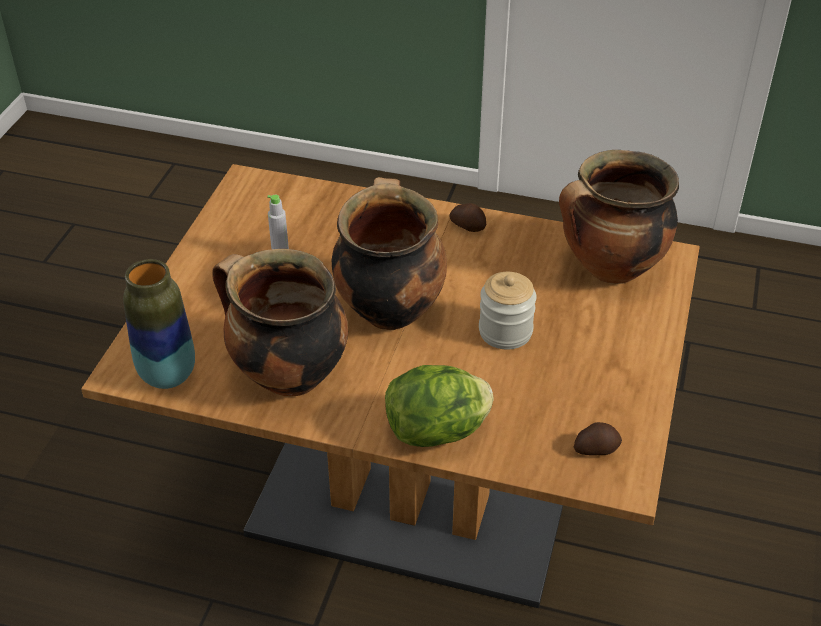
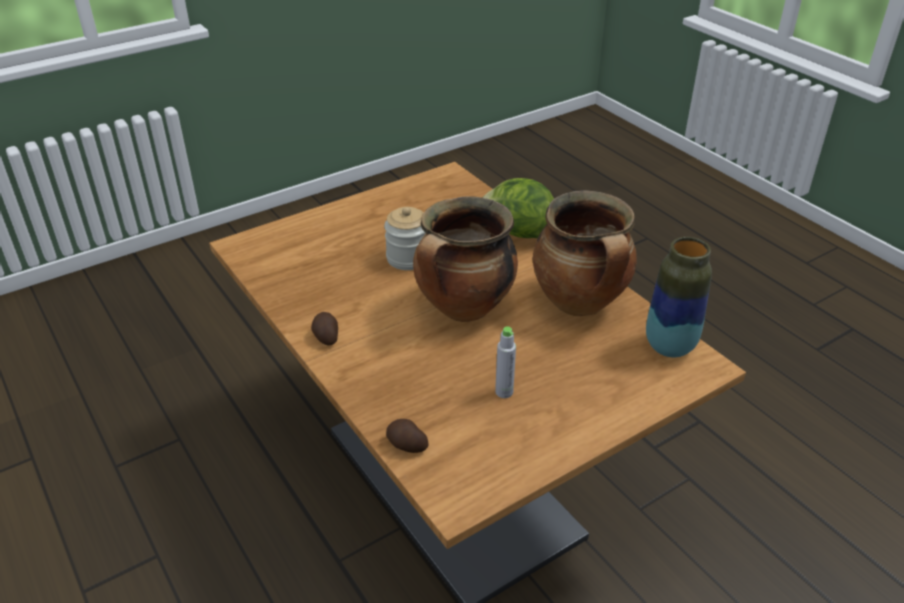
camera: 140 degrees left, 5 degrees down
(595, 448) = (443, 190): potato -> potato (406, 445)
(610, 269) = (286, 257): cooking pot -> none

